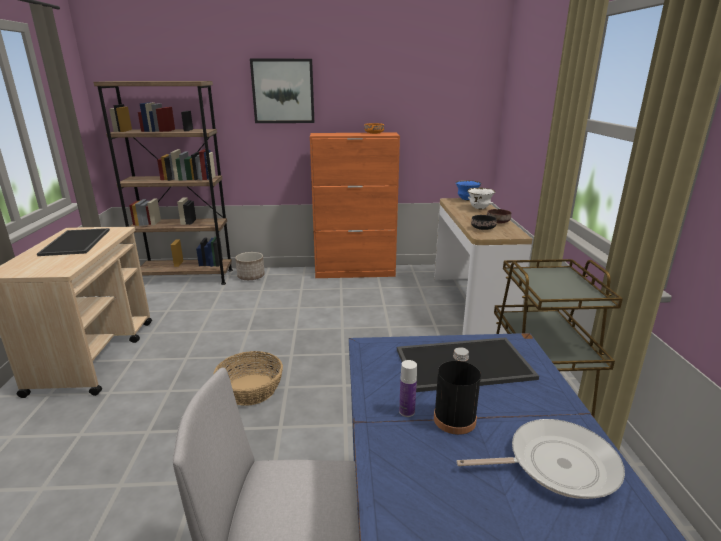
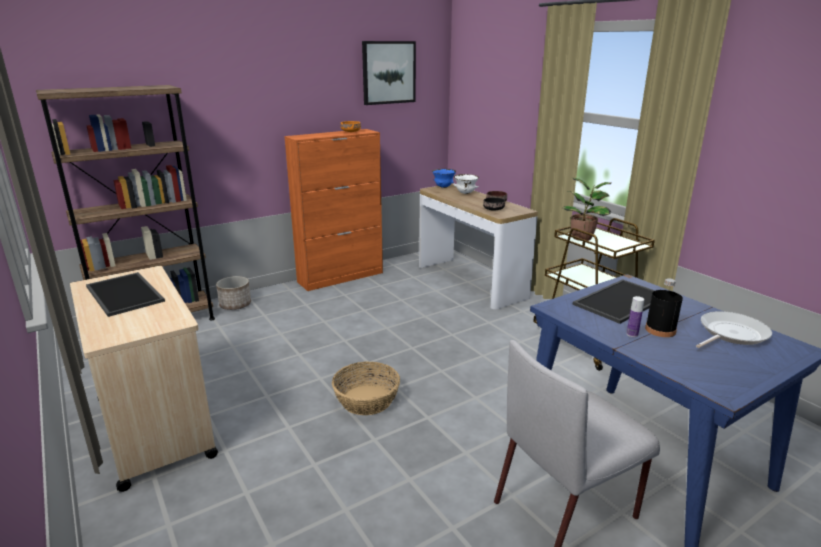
camera: 30 degrees left, 0 degrees up
(283, 91) = (250, 93): picture -> picture (388, 72)
(535, 277) = (583, 238): none -> potted plant

